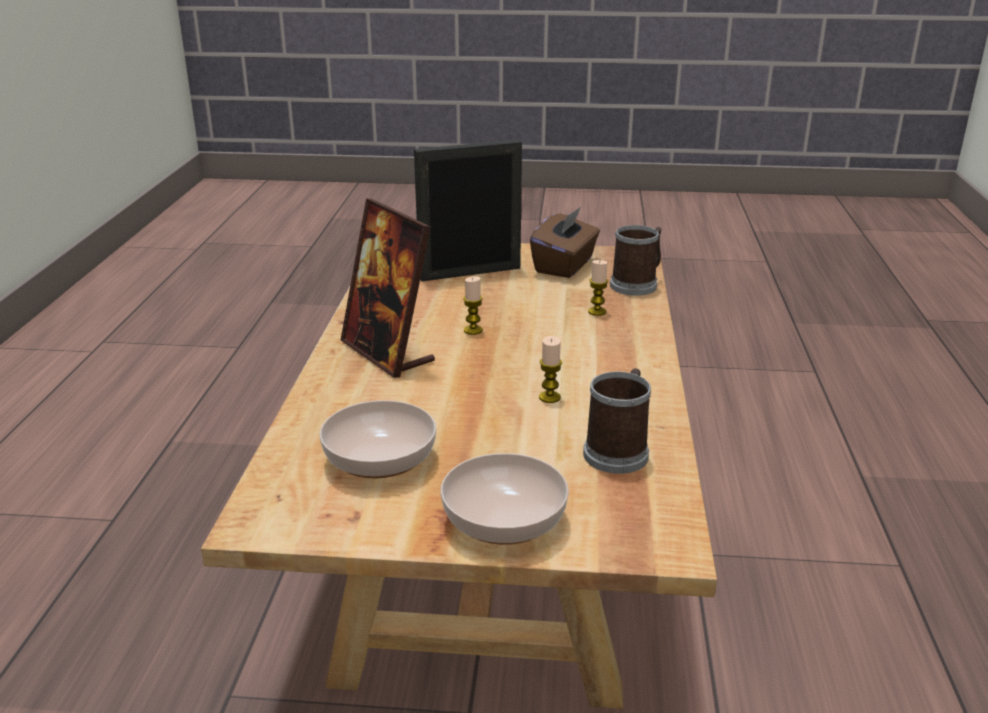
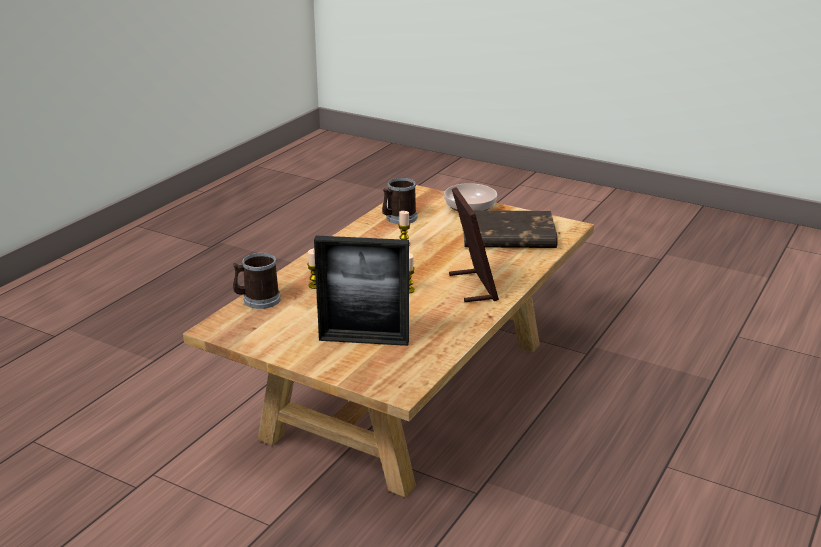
camera: 155 degrees left, 0 degrees up
(381, 460) = (507, 236): bowl -> brown book
(565, 266) = (283, 330): brown tissue box -> none

